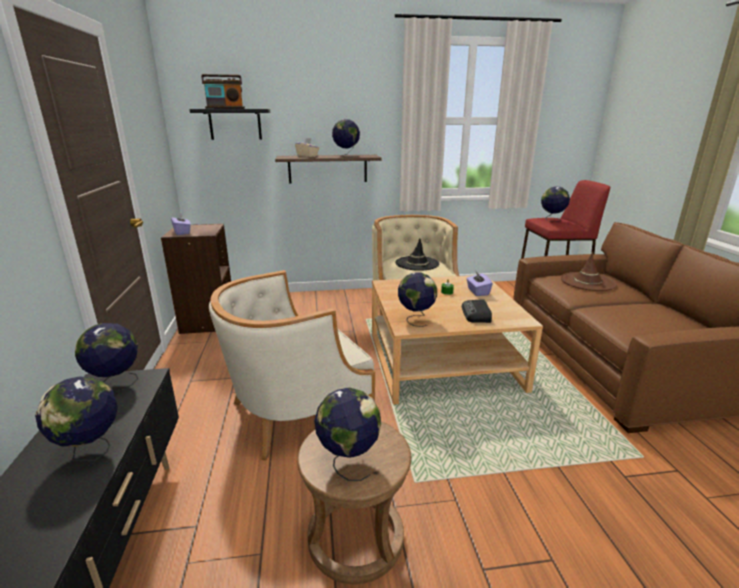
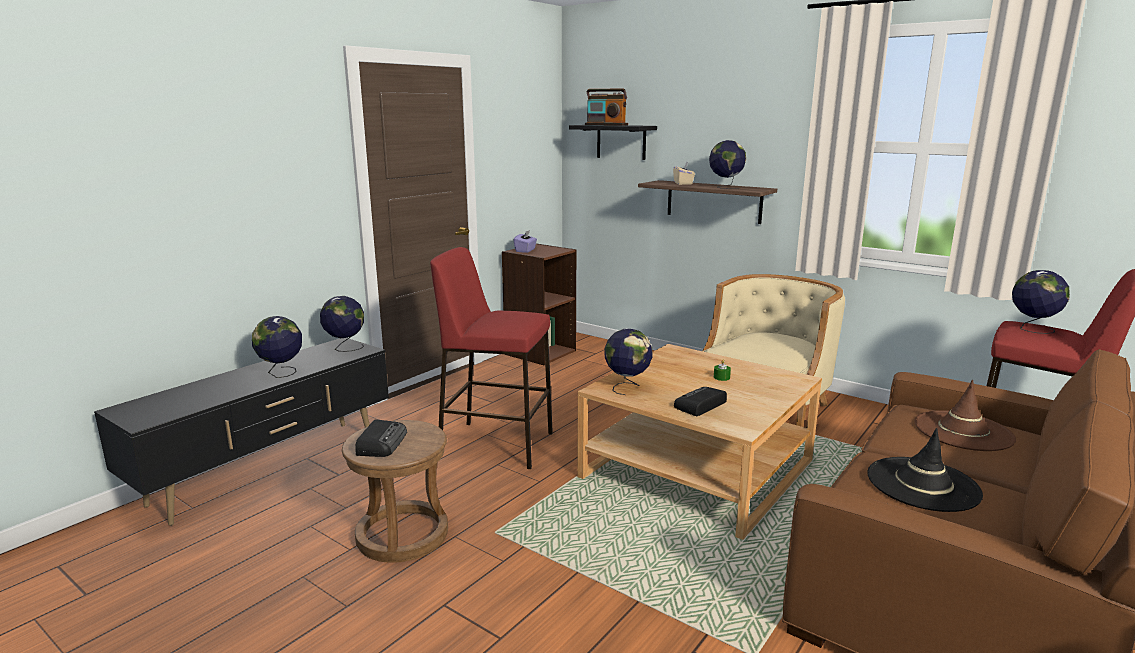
camera: 45 degrees right, 5 degrees down
(296, 411) = (496, 444): beige armchair -> red stool
(349, 461) = (382, 443): globe -> radio
(417, 263) = (771, 345): black hat -> black hat (922, 484)
(477, 292) = (760, 389): purple tissue box -> none

